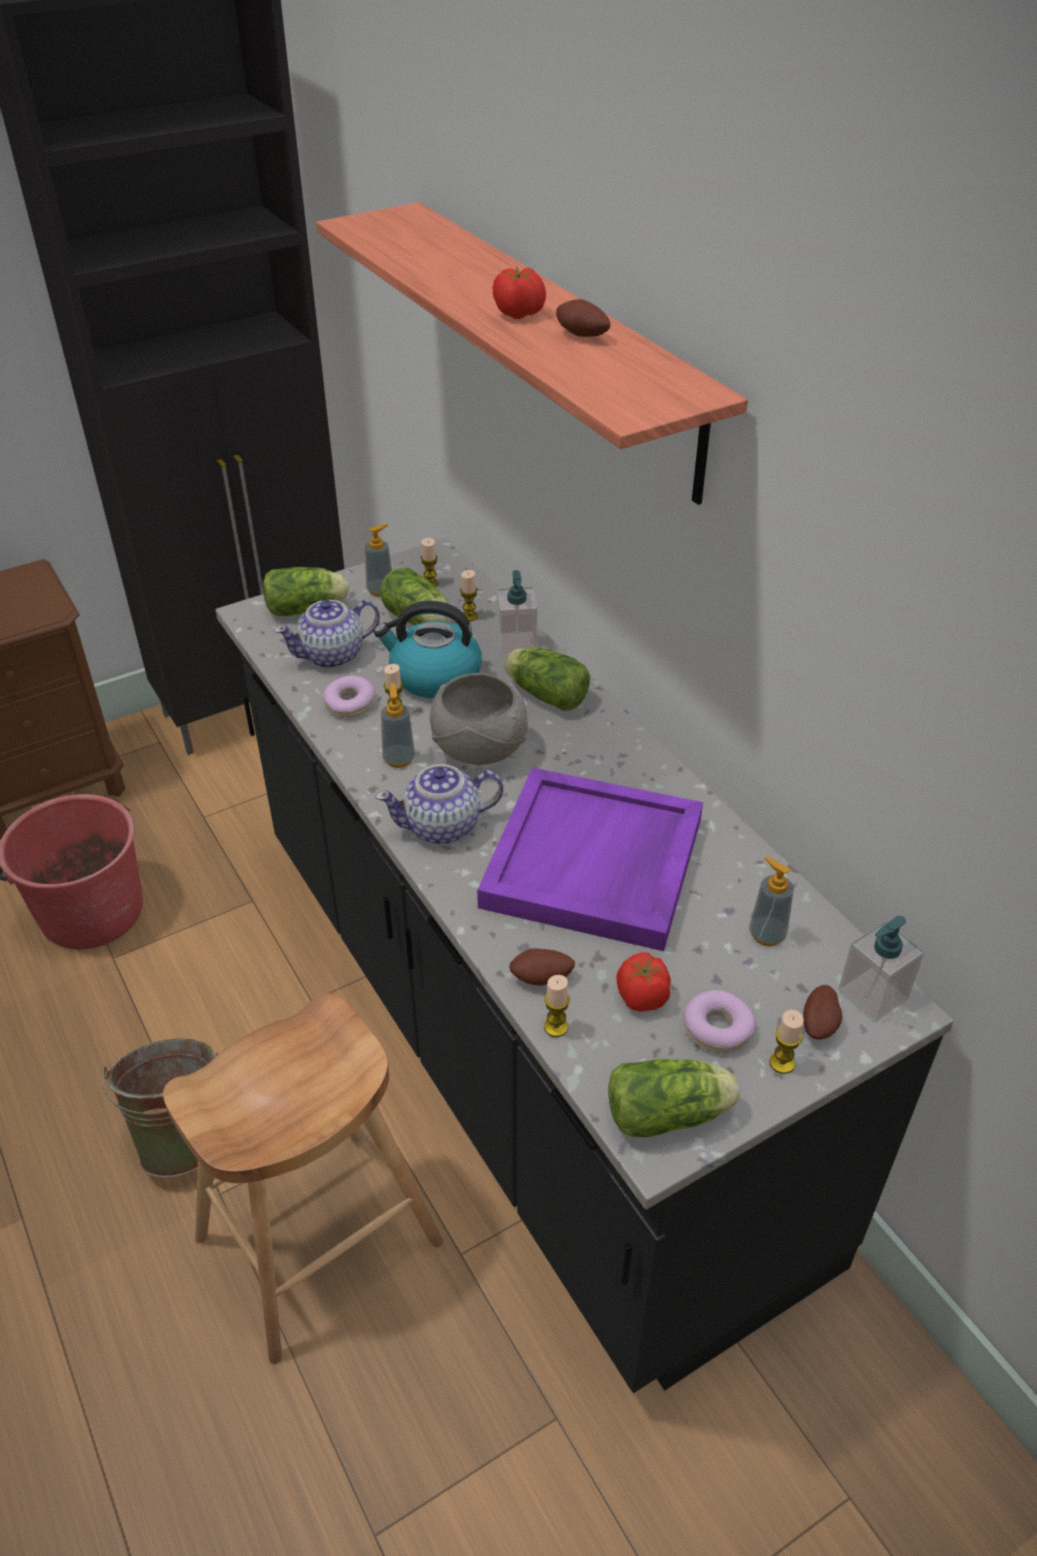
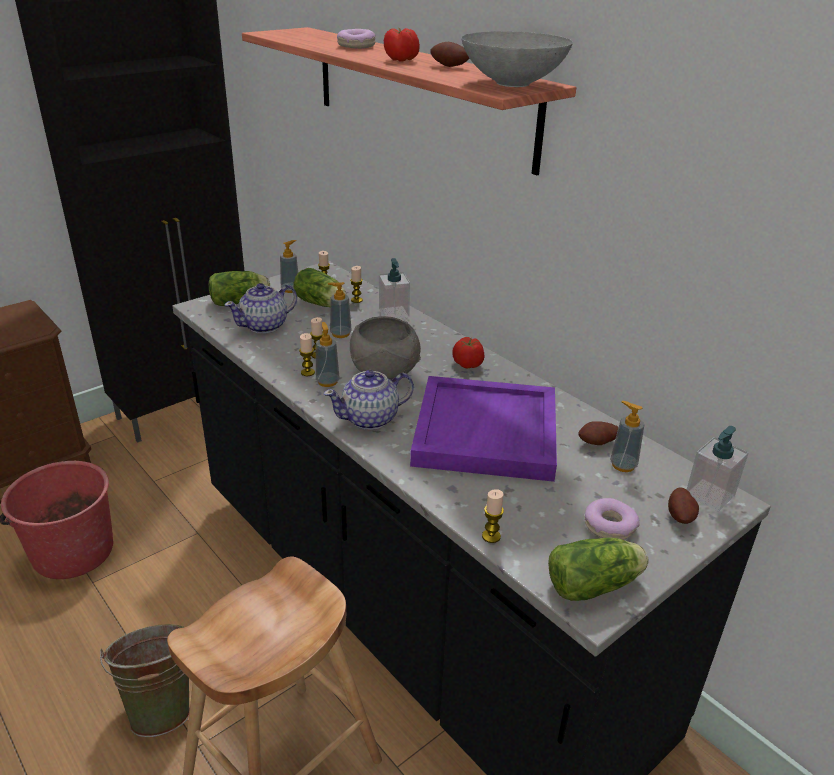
camera: 10 degrees left, 10 degrees down
(350, 703) = (283, 352): donut -> donut (356, 46)
(434, 676) = (340, 334): kettle -> soap dispenser
(542, 979) = (471, 506): potato -> potato (597, 443)
(544, 694) = (421, 339): lettuce -> none
(641, 997) = (548, 511): tomato -> tomato (467, 364)
(654, 391) = (512, 84): none -> grey bowl
(782, 1063) = (664, 543): candle -> candle (307, 372)

